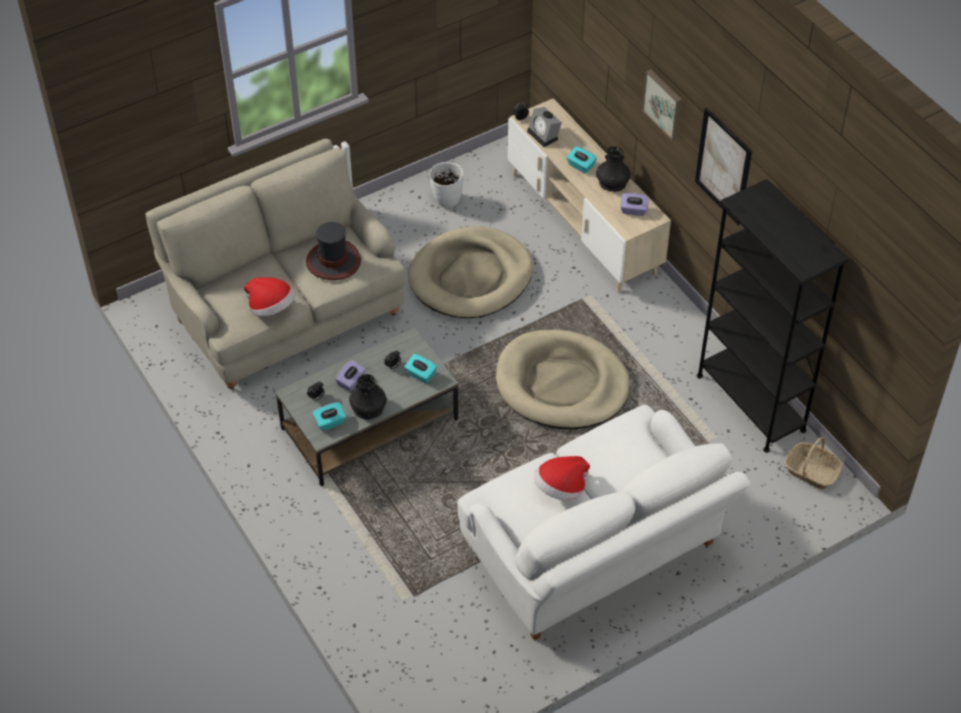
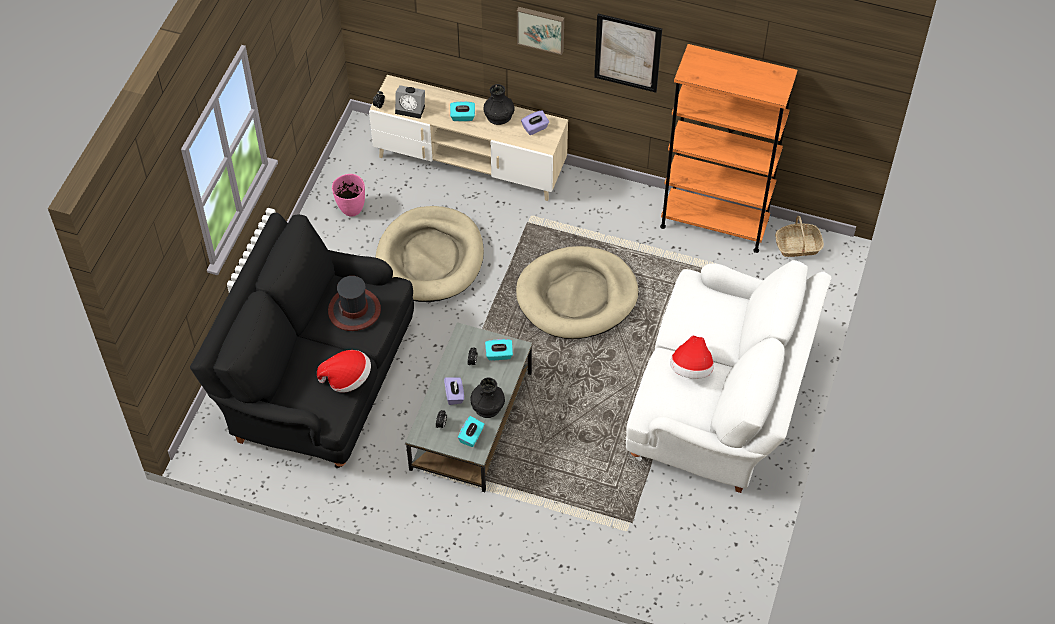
camera: 40 degrees left, 5 degrees up
(284, 310) = (315, 378): beige sofa -> black sofa
(447, 201) = (351, 209): white vase -> pink vase
(750, 403) = (714, 223): black bookcase -> orange bookcase

